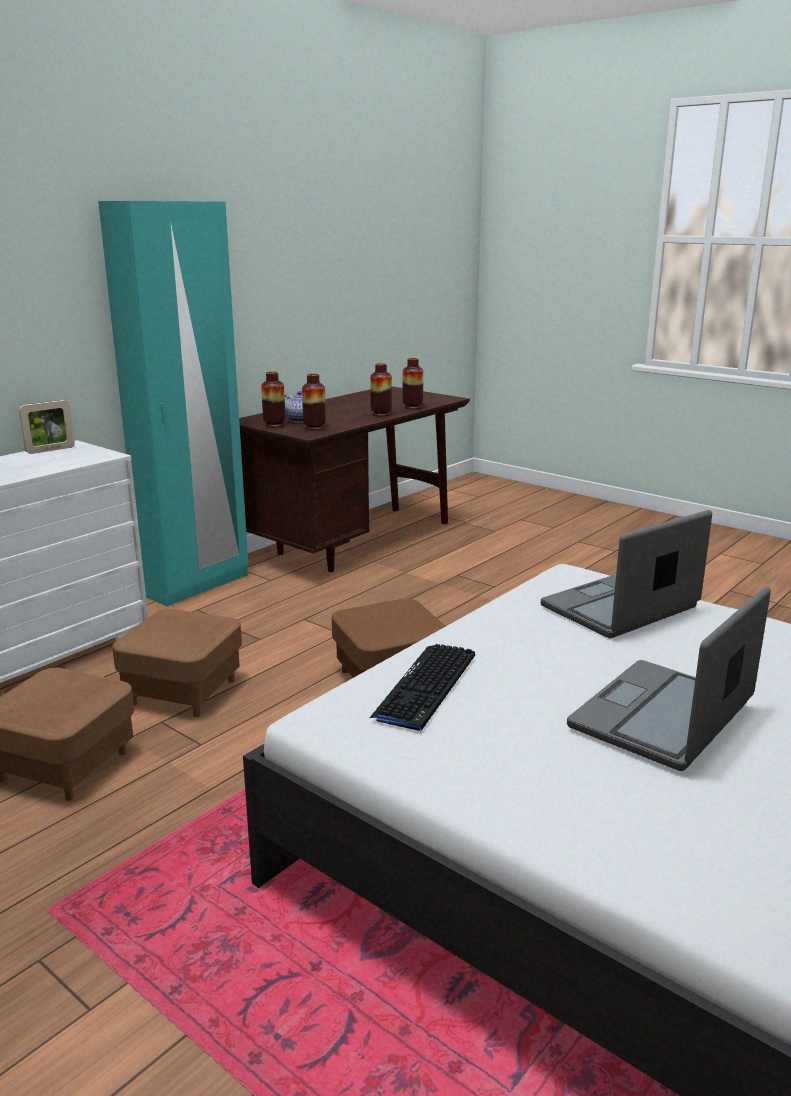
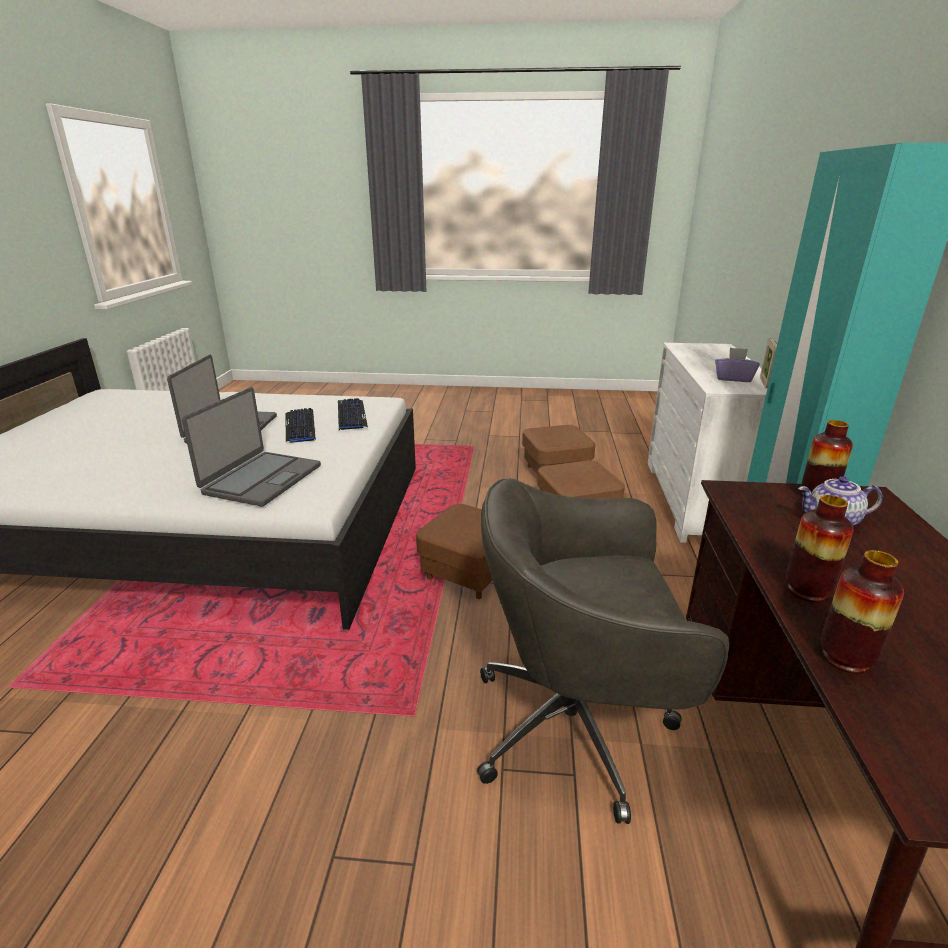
camera: 145 degrees right, 5 degrees up
(52, 458) = (733, 378): none -> purple tissue box
(314, 428) = (765, 507): vase -> none
(431, 585) = (577, 726): none -> grey office chair
(532, 687) = (300, 426): none -> keyboard

